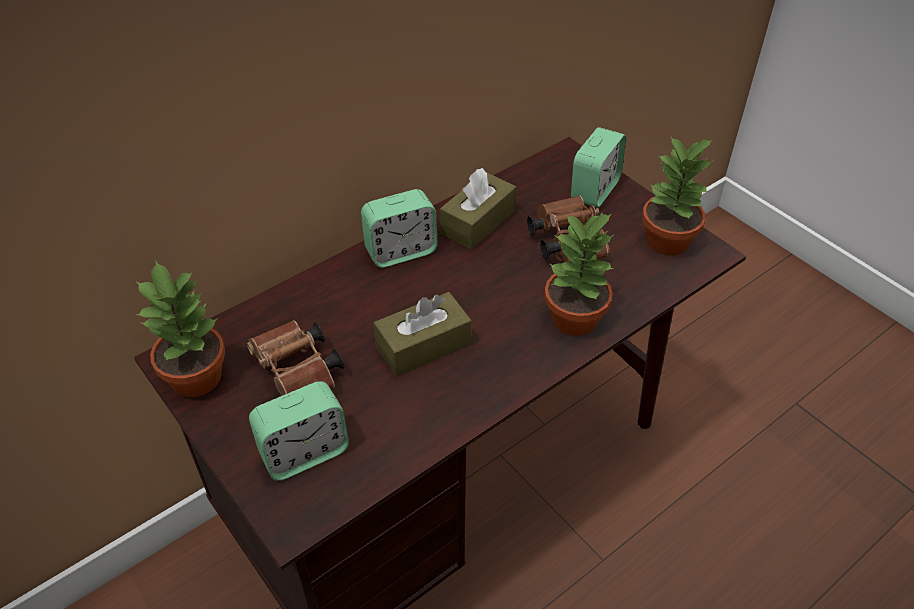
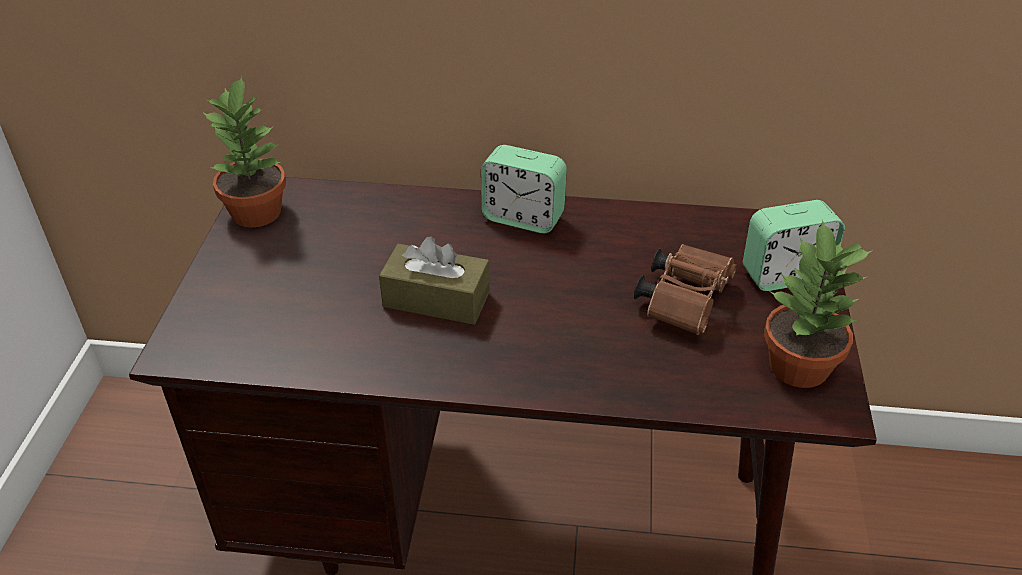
camera: 45 degrees right, 5 degrees down
(299, 375) = (320, 257): brown binoculars -> none
(304, 453) = (247, 312): alarm clock -> none
(477, 222) = (624, 234): brown tissue box -> none
(575, 319) = (596, 369): potted plant -> none

